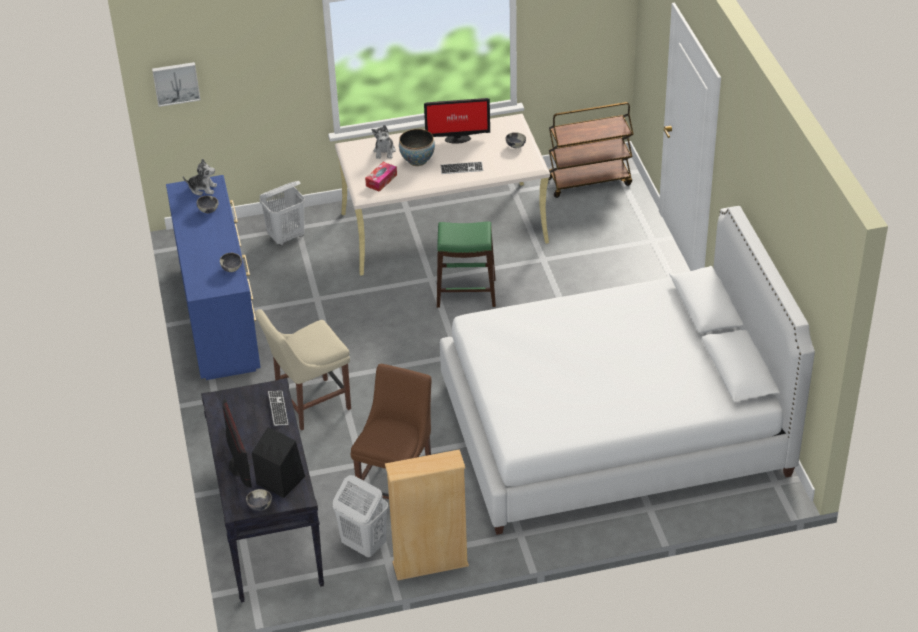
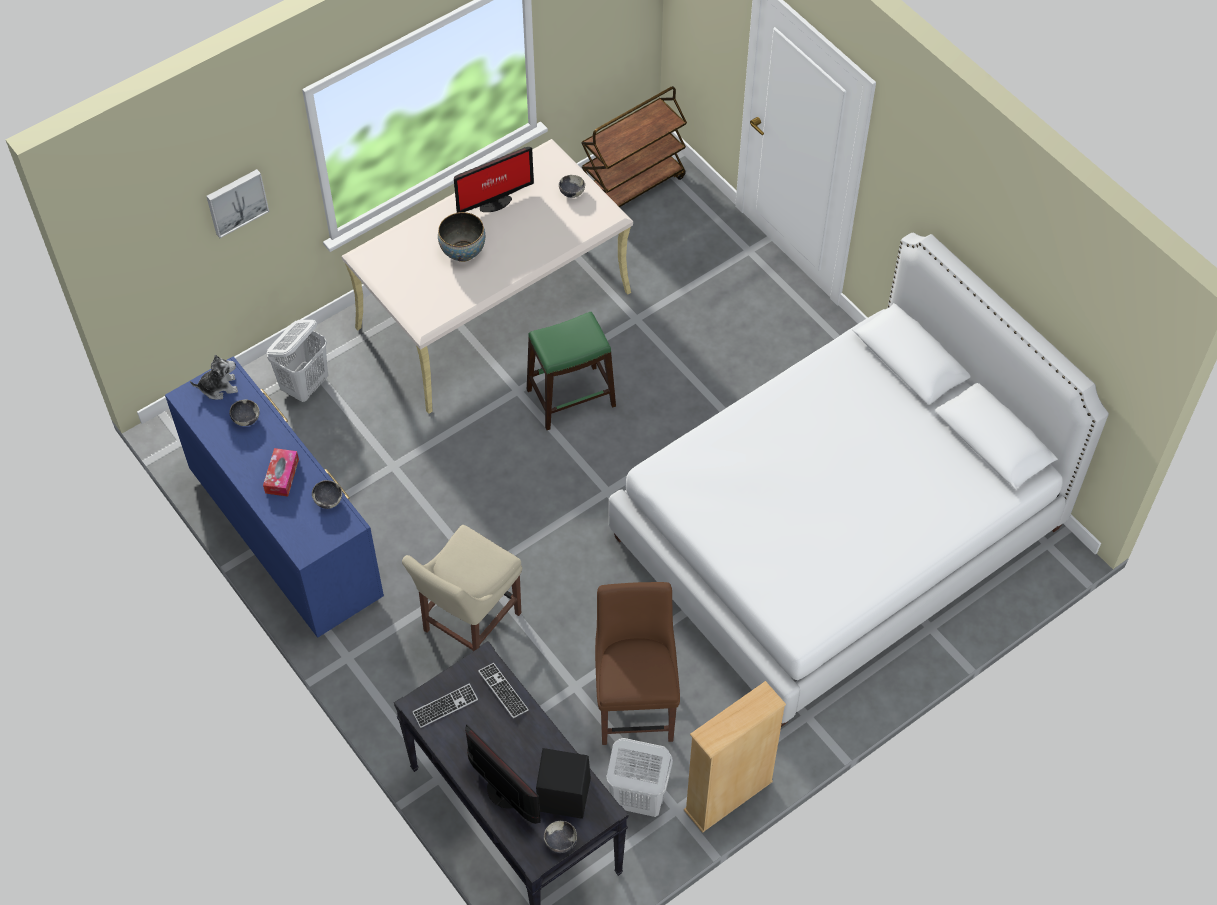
camera: 25 degrees left, 15 degrees up
(176, 83) = (134, 258): picture -> picture (236, 201)
(381, 180) = (434, 297): tissue box -> tissue box (282, 476)
(384, 151) = (414, 250): plush toy -> none
(461, 169) = (524, 248): keyboard -> keyboard (445, 706)

